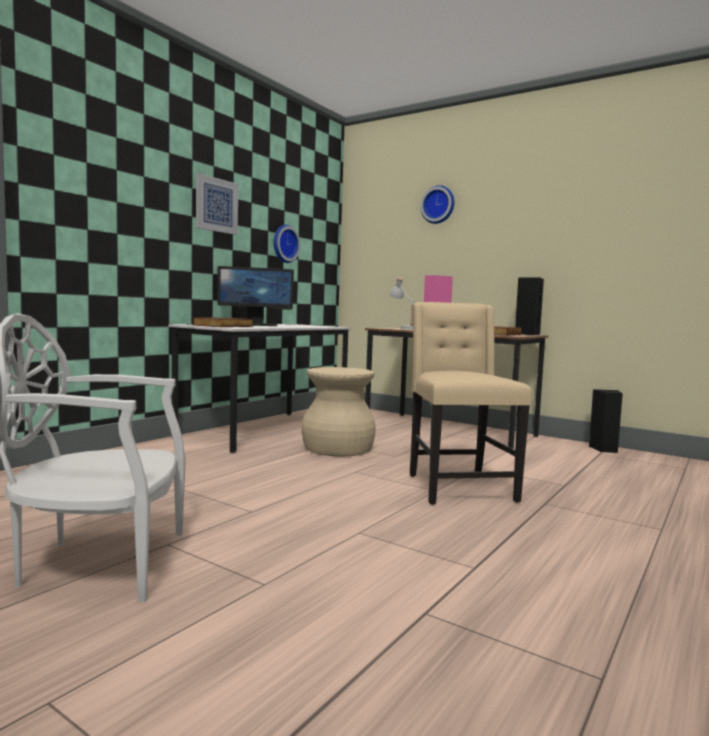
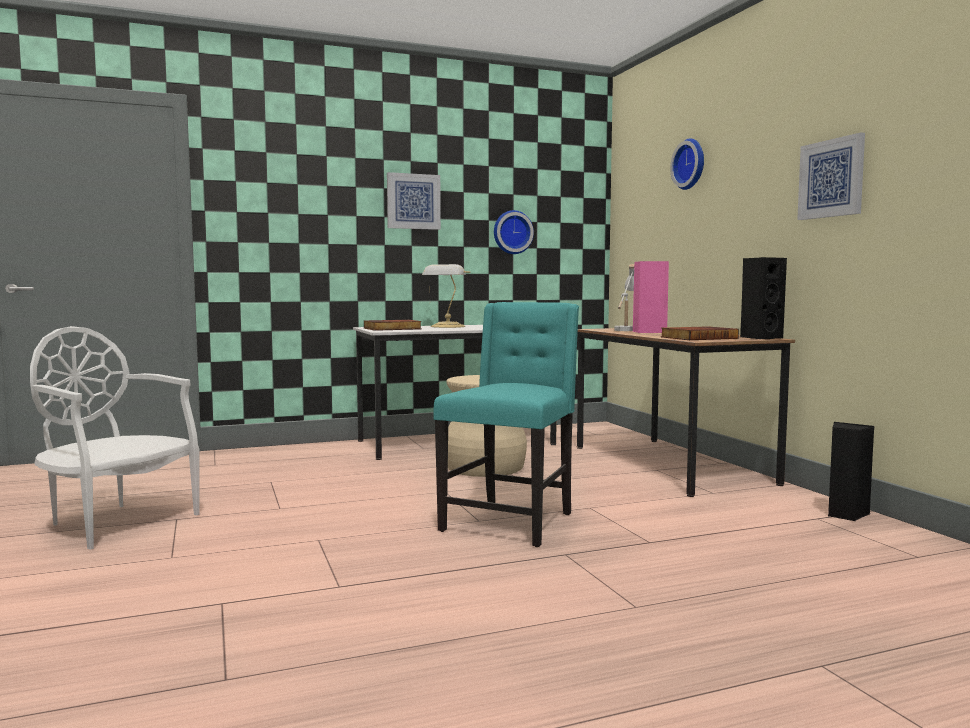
camera: 35 degrees right, 0 degrees up
(255, 325) = (447, 326): monitor -> table lamp
(457, 487) = (510, 522): beige chair -> turquoise chair
(577, 227) = (831, 178): none -> picture

